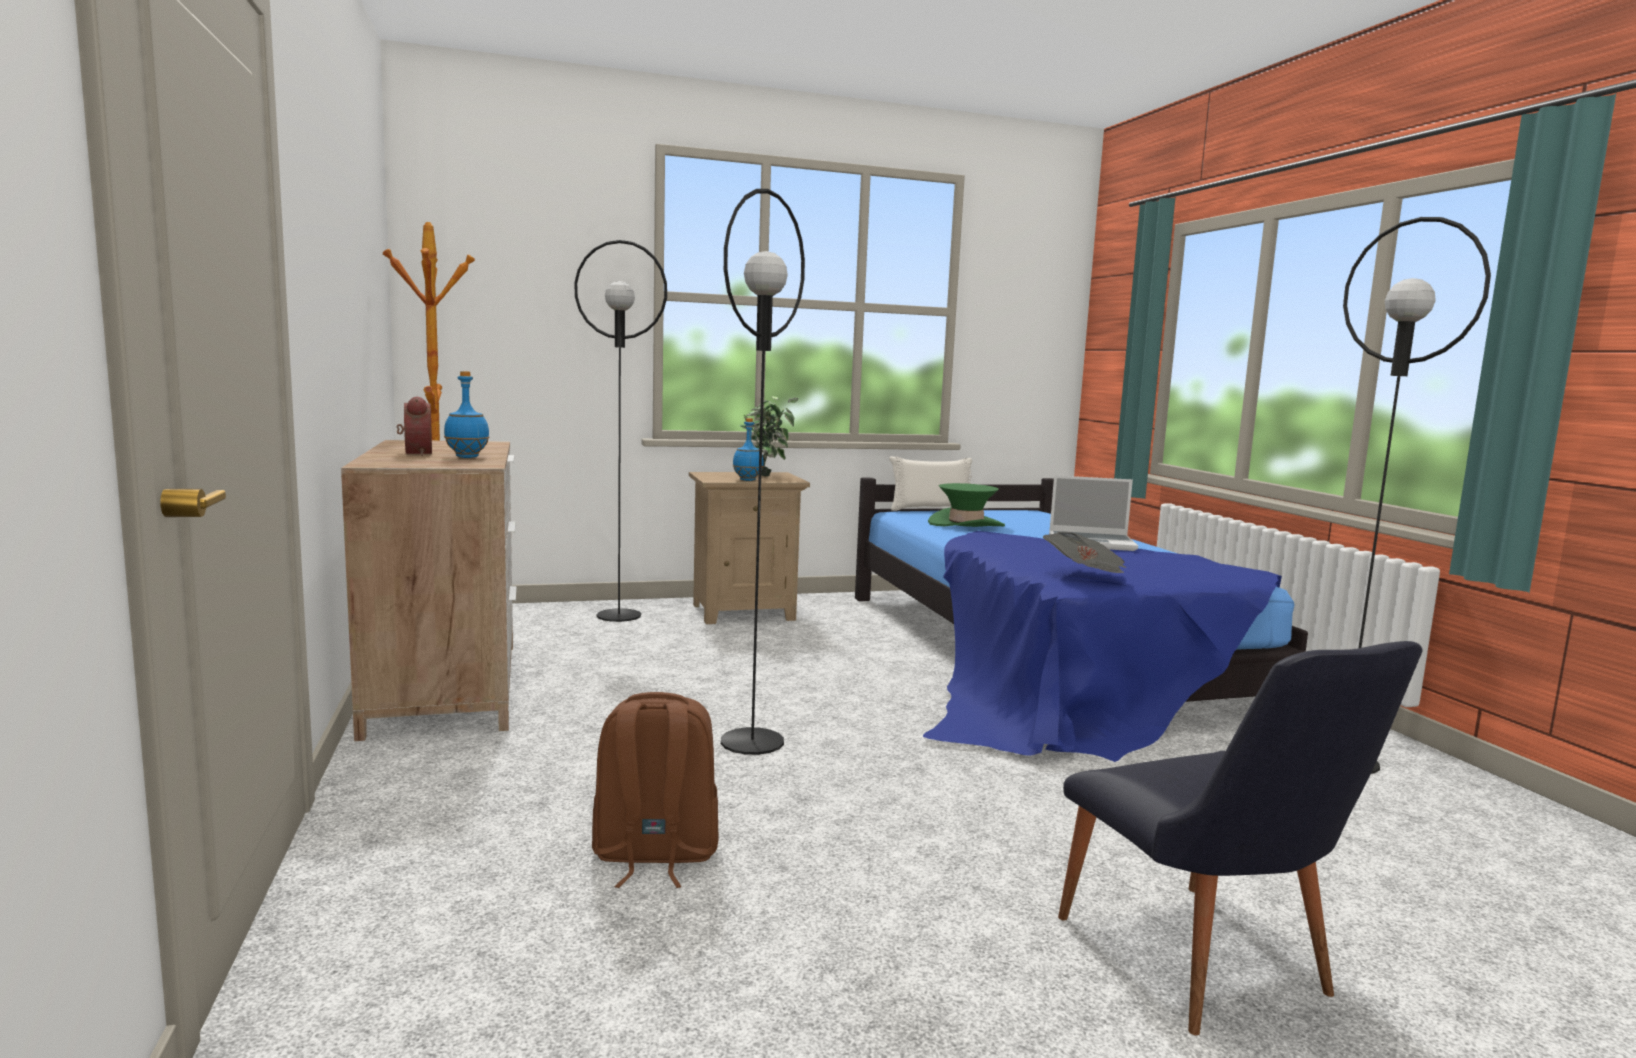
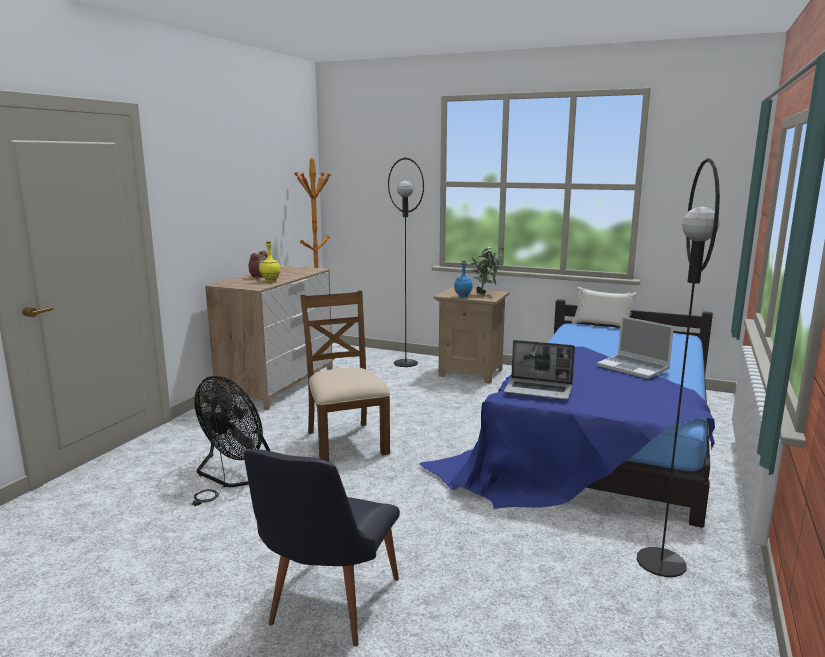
camera: 40 degrees right, 5 degrees up
(468, 457) = (271, 281): blue bottle -> yellow bottle
(654, 855) = (226, 476): brown backpack -> black fan
(752, 741) = (345, 442): black floor lamp -> brown chair
(966, 524) = (592, 340): green hat -> none
(1086, 576) = (539, 390): newspaper -> laptop

